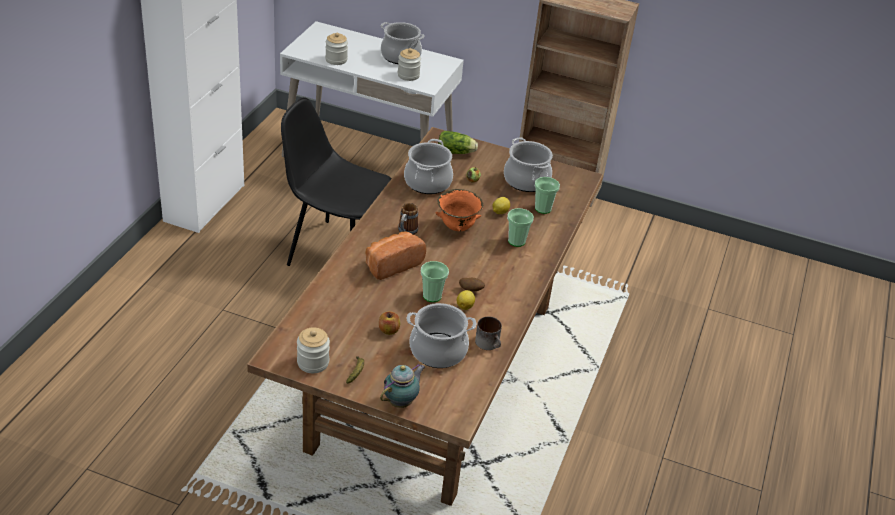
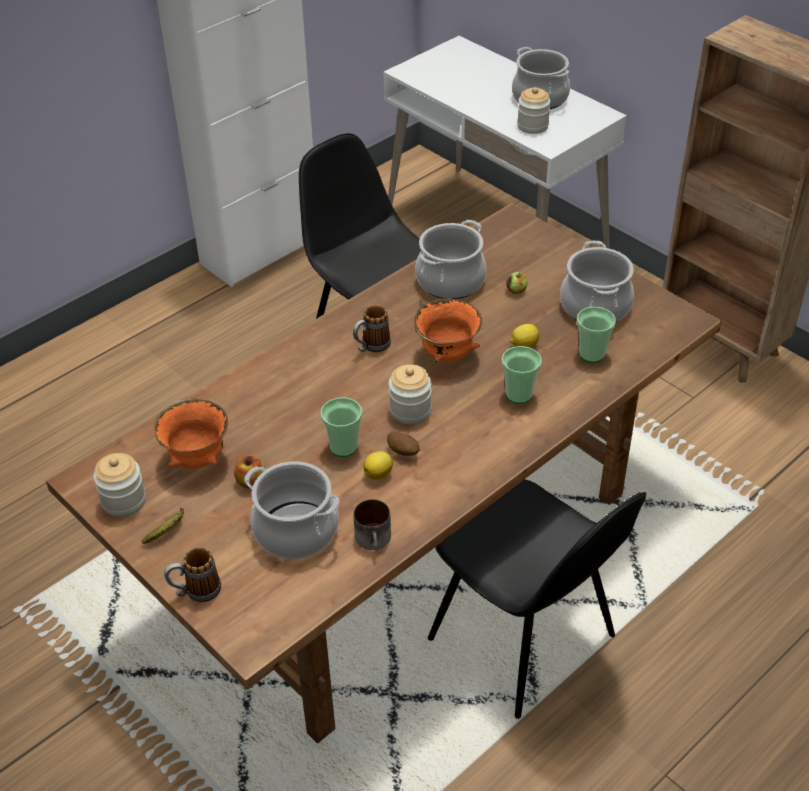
camera: 30 degrees right, 5 degrees up
(336, 60) = (449, 90): jar -> jar (410, 410)
(343, 325) = (198, 459): none -> orange bowl
(391, 264) = (321, 387): bread -> none
(401, 402) = (195, 591): teapot -> mug
(457, 152) = (521, 246): lettuce -> none
(540, 408) = (525, 641): none -> black chair

